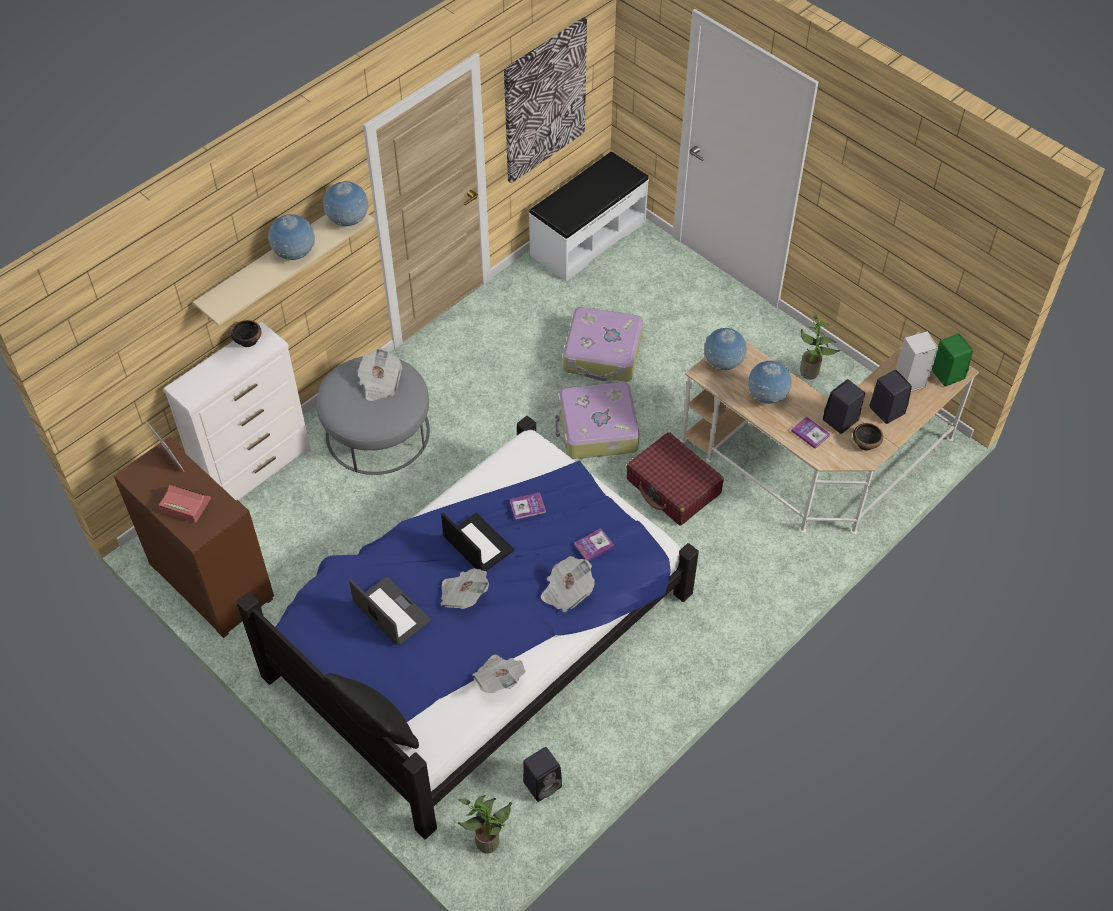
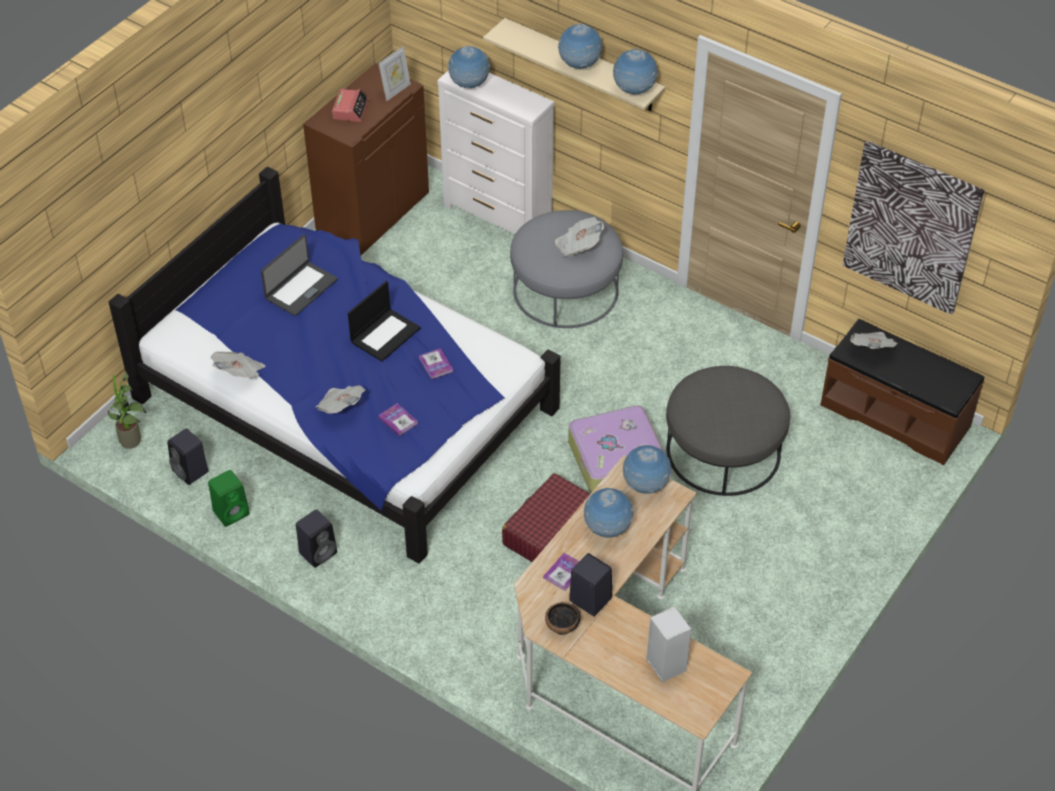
camera: 80 degrees right, 5 degrees down
(210, 385) = (469, 85): none -> globe
(248, 340) = (528, 97): bowl -> none
(376, 730) = (182, 302): black pillow -> none
(463, 595) = (326, 334): newspaper -> newspaper (872, 349)
(587, 238) = (895, 415): white bench -> brown bench
(603, 353) = (723, 451): suitcase -> grey ottoman
(812, 372) = (757, 651): potted plant -> none
(885, 410) = (616, 643): black speaker -> black speaker (318, 552)
(946, 373) = (691, 703): green speaker -> green speaker (232, 512)

